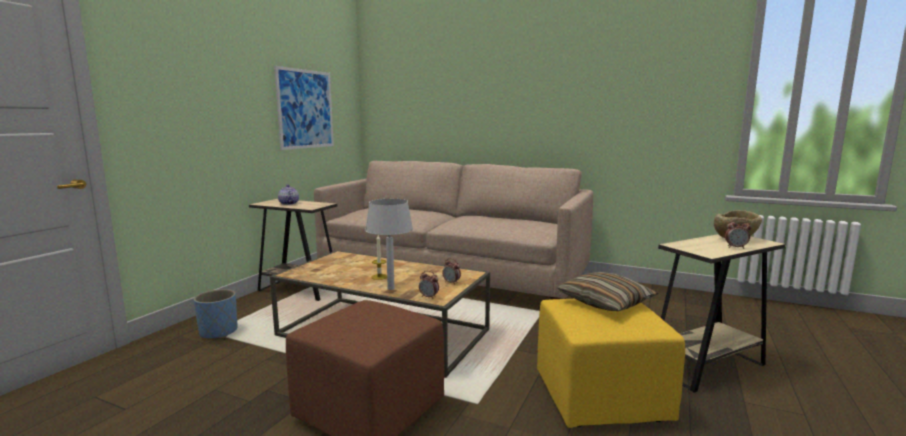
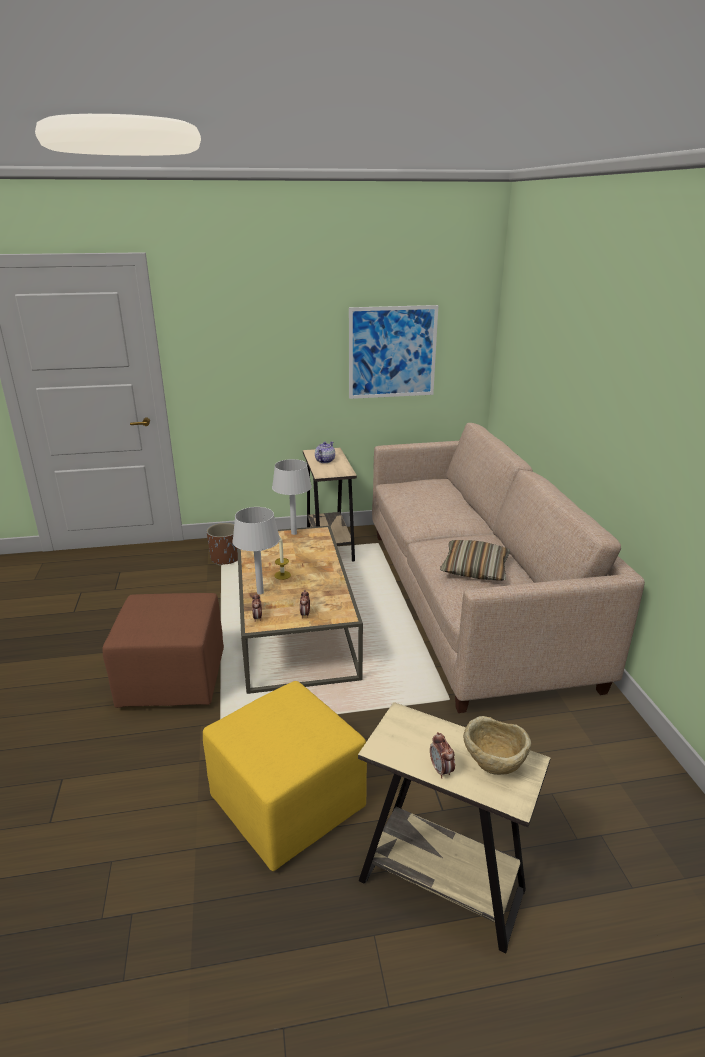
camera: 55 degrees right, 15 degrees up
(218, 332) = (225, 558): blue planter -> brown planter
(322, 260) = (294, 533): none -> grey table lamp
(605, 302) = (311, 722): pillow -> pillow (475, 569)

